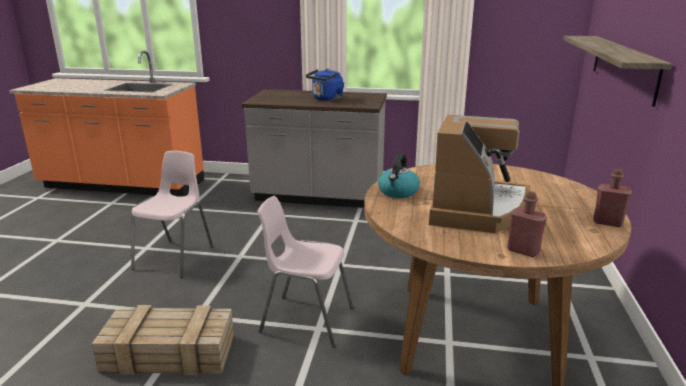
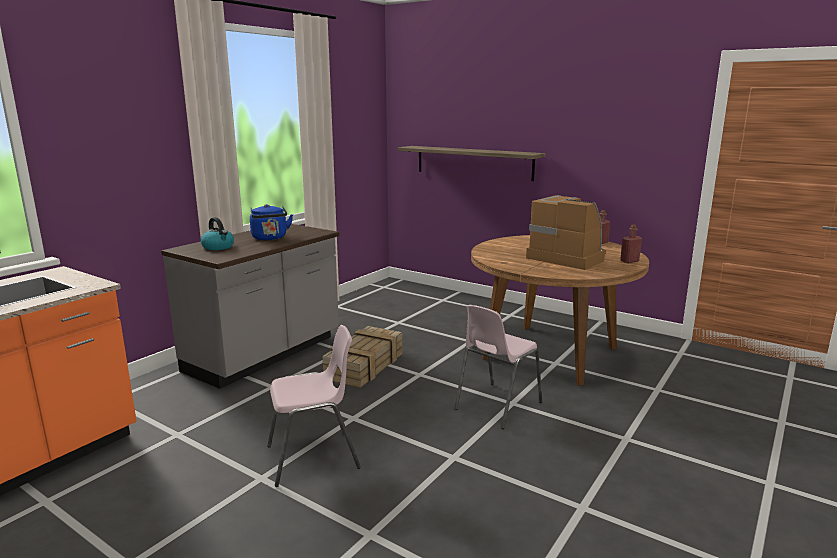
camera: 65 degrees left, 5 degrees down
(171, 352) = (509, 478): crate -> crate (365, 365)
(176, 257) = (314, 458): pink chair -> pink chair turned 120 degrees clockwise
(398, 192) = (522, 266): kettle -> kettle (218, 247)

